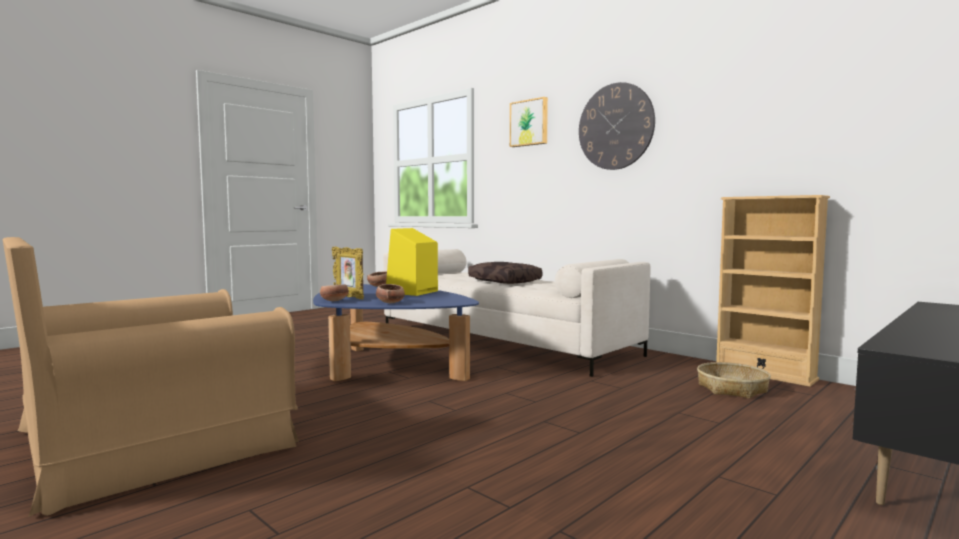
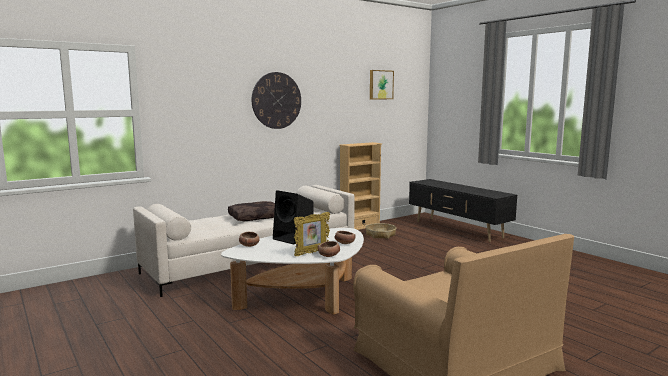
camera: 80 degrees left, 5 degrees up
(387, 366) = (304, 297): blue coffee table -> white coffee table
(411, 292) = (294, 238): yellow speaker -> black speaker
(529, 123) = (206, 89): picture -> picture (380, 84)

